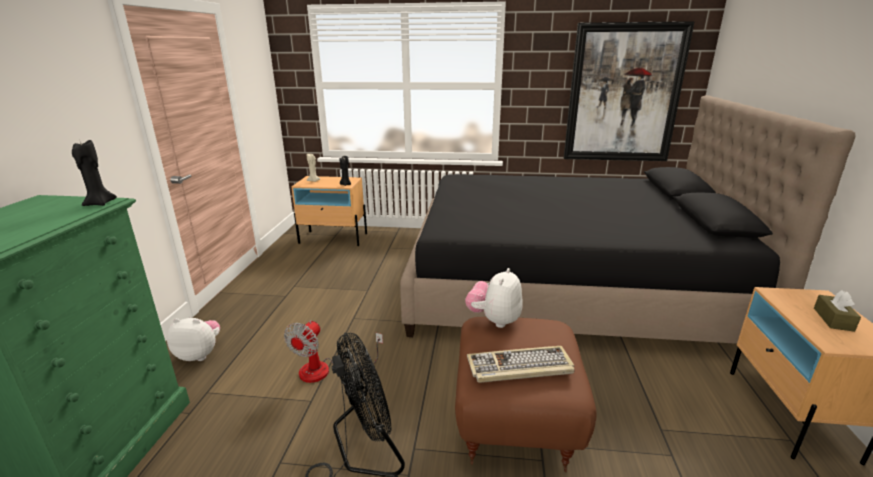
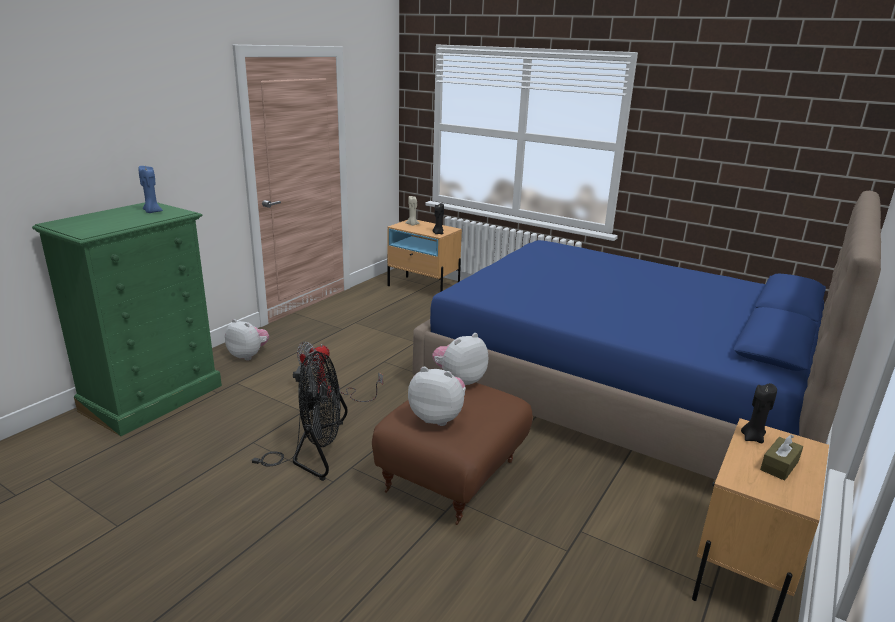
camera: 25 degrees right, 0 degrees up
(56, 208) = (152, 212): none -> blue candle
(99, 203) = (177, 213): black candle -> black candle (752, 438)
(519, 367) = (437, 417): keyboard -> plush toy
(565, 287) = (621, 391): black bed -> blue bed
(623, 94) = (774, 175): picture -> none

